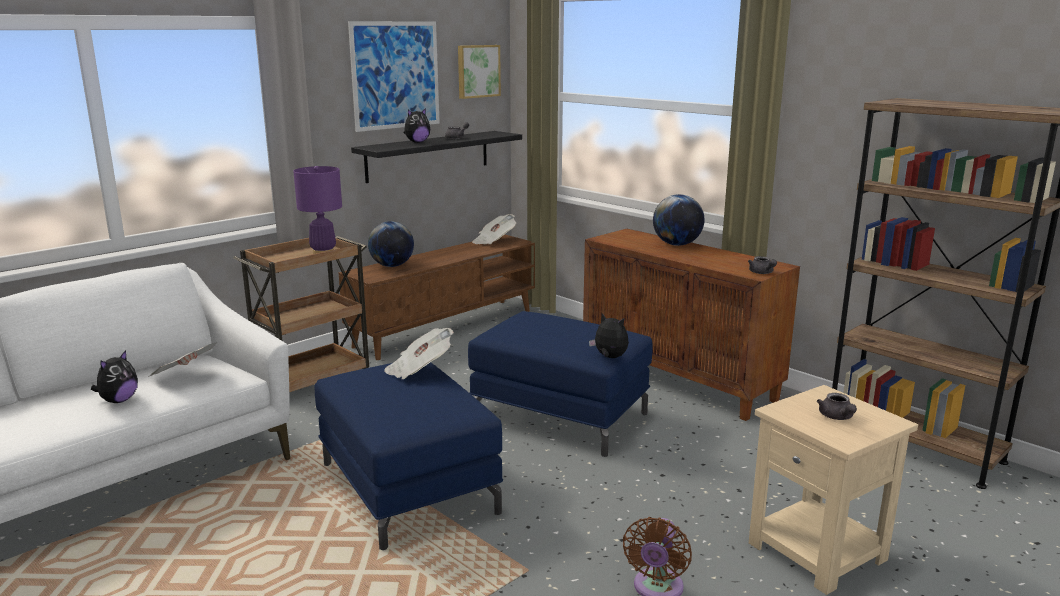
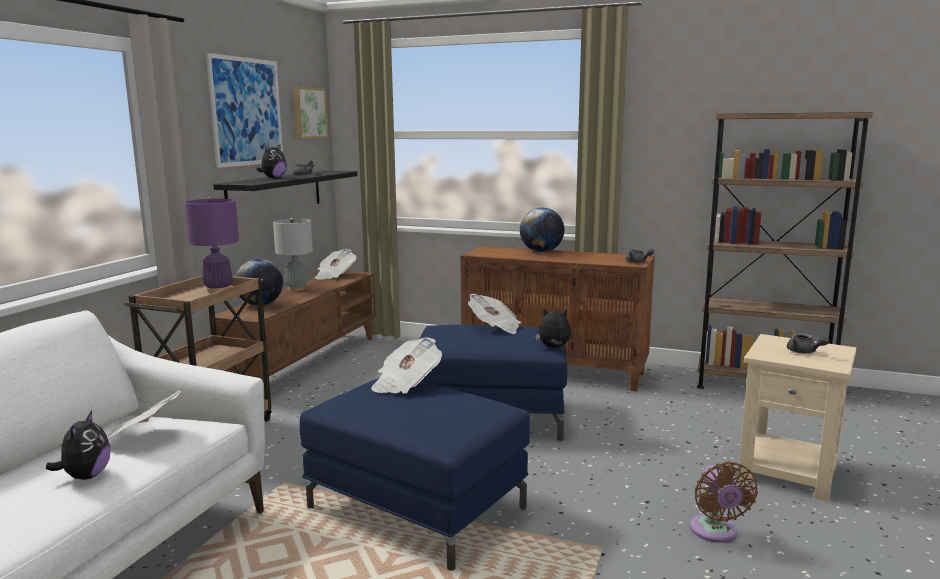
camera: 25 degrees left, 5 degrees down
(442, 252) = (296, 289): none -> grey table lamp
(576, 324) = (495, 327): none -> newspaper

